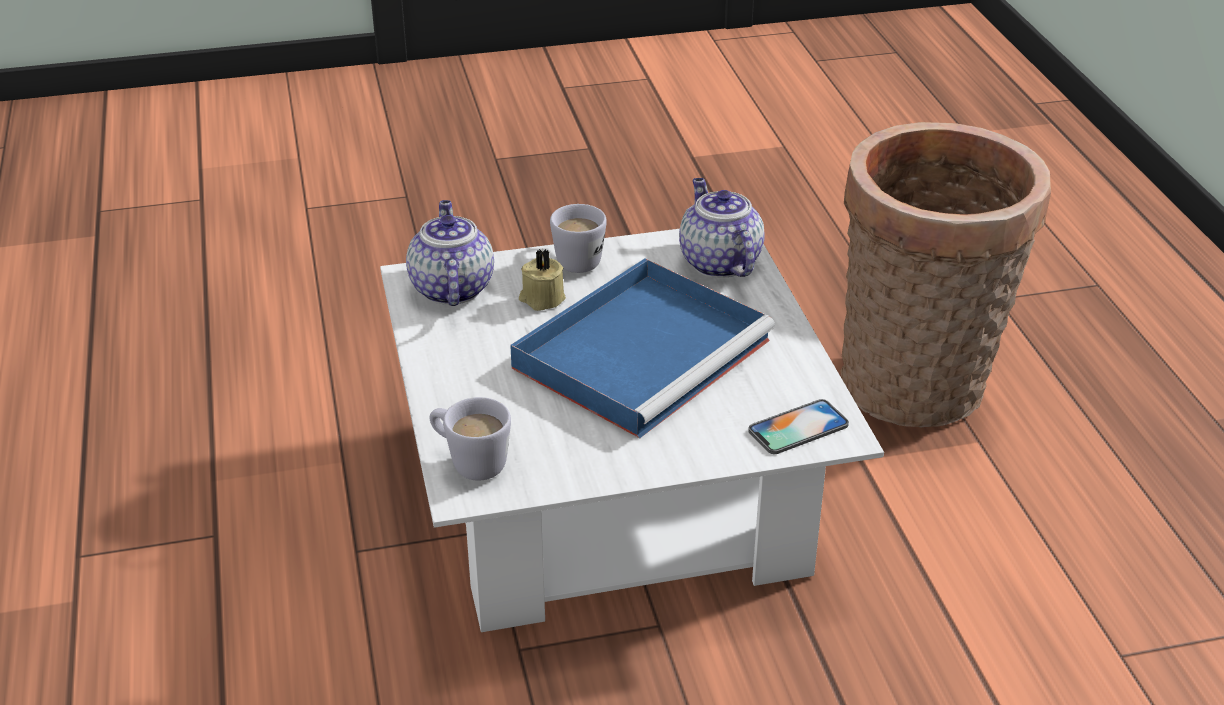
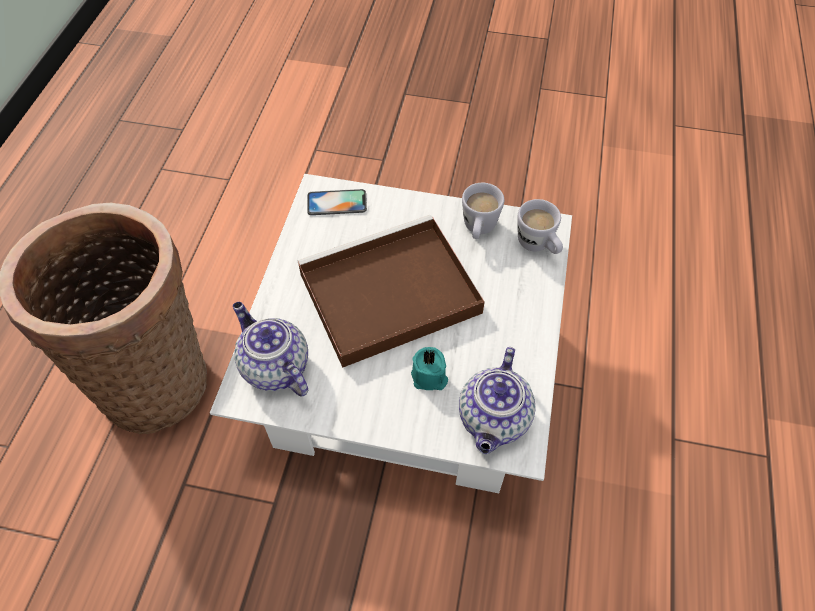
camera: 155 degrees left, 20 degrees up
(541, 299) = (429, 378): beige candle -> turquoise candle
(576, 258) = (377, 418): white mug -> white mug (478, 230)
(644, 351) = (386, 295): blue tray -> brown tray
(718, 262) = (274, 367): teapot -> teapot turned 135 degrees clockwise

